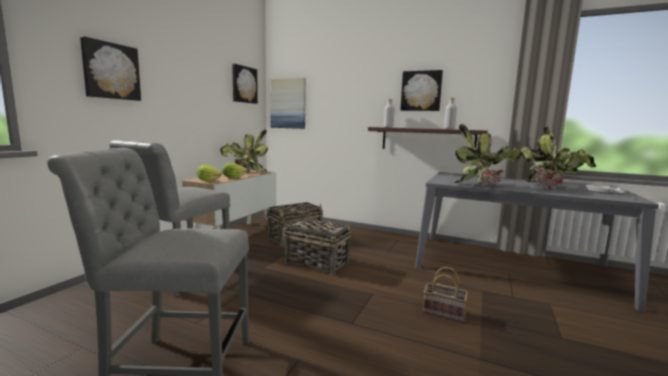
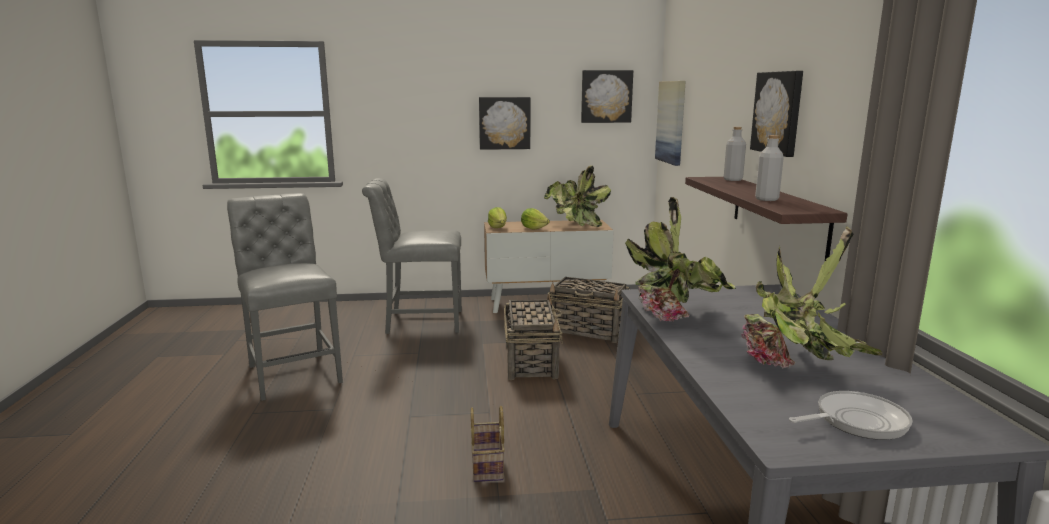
camera: 60 degrees right, 5 degrees up
(111, 71) = (410, 107): picture -> picture (504, 123)

